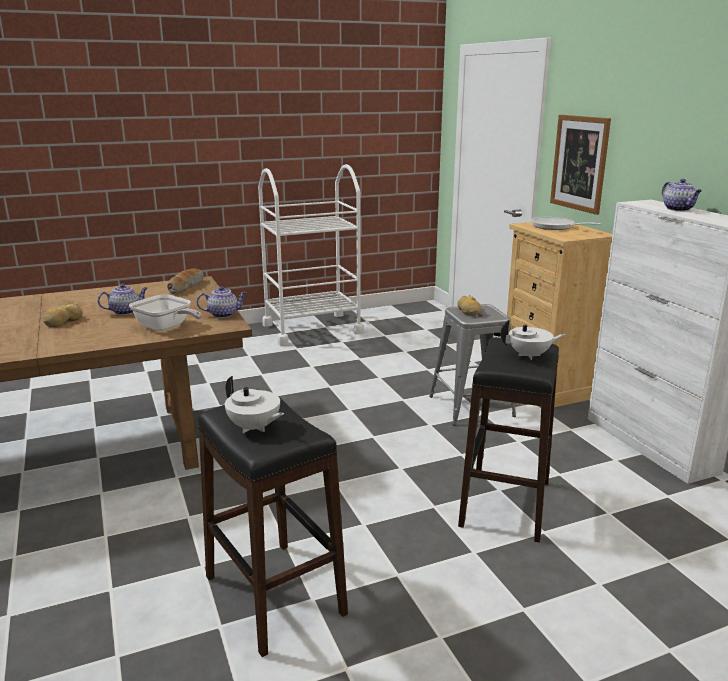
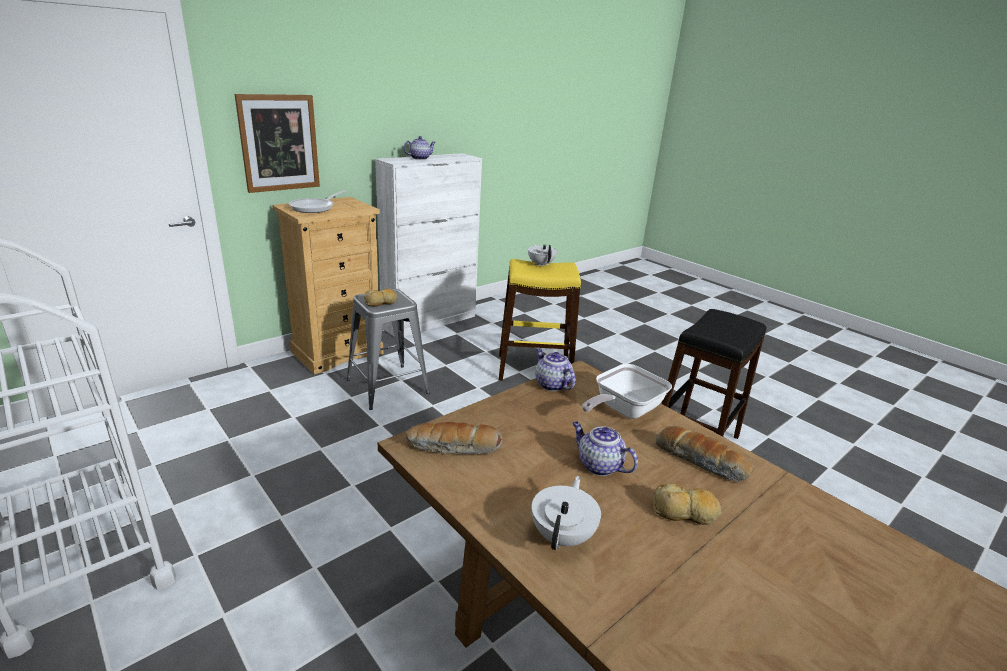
camera: 110 degrees left, 5 degrees up
(87, 336) = (701, 461): none -> bread
(166, 328) = (623, 410): frying pan -> frying pan turned 150 degrees counterclockwise
(254, 428) = (734, 329): white teapot -> white teapot (563, 535)
(505, 504) = (534, 369): black stool -> yellow stool

